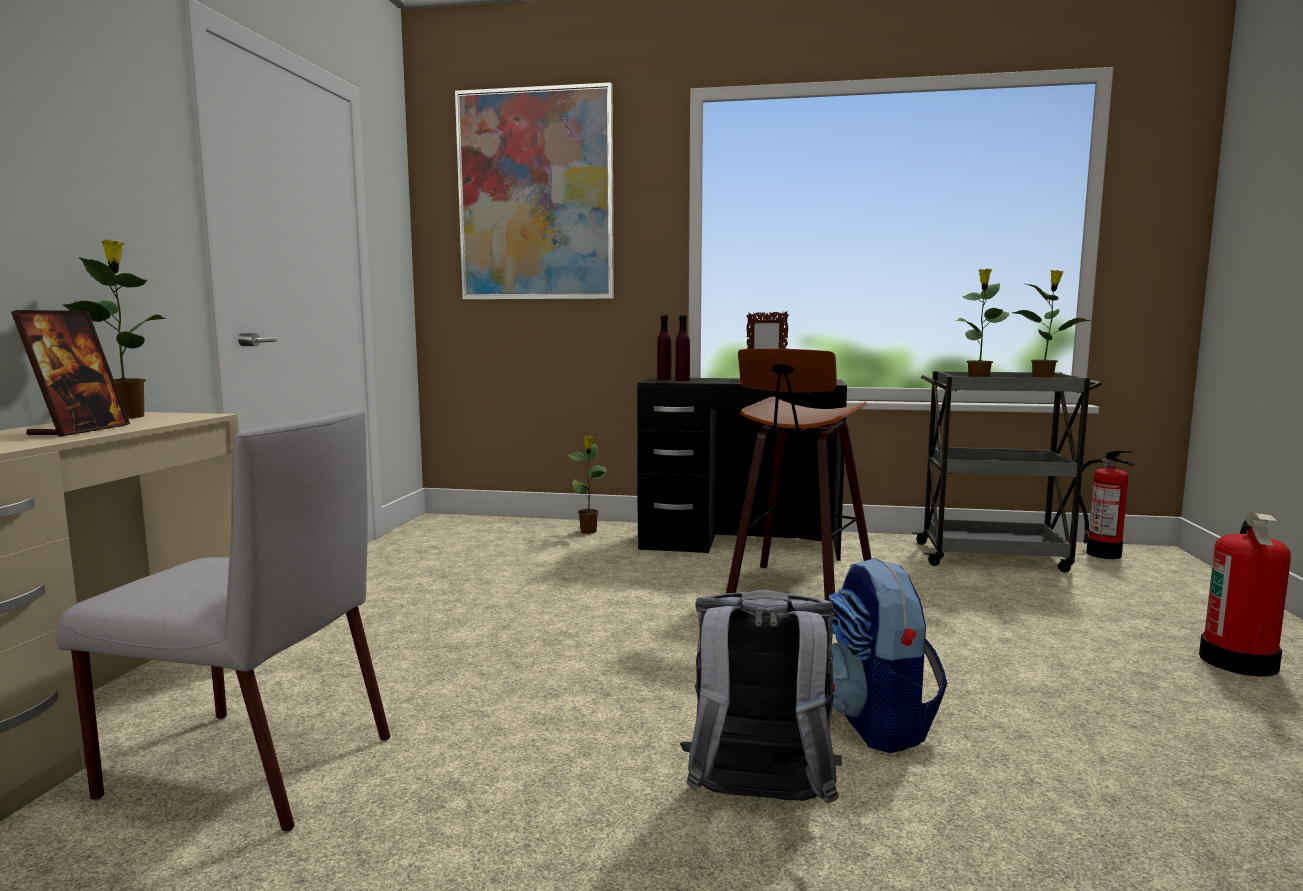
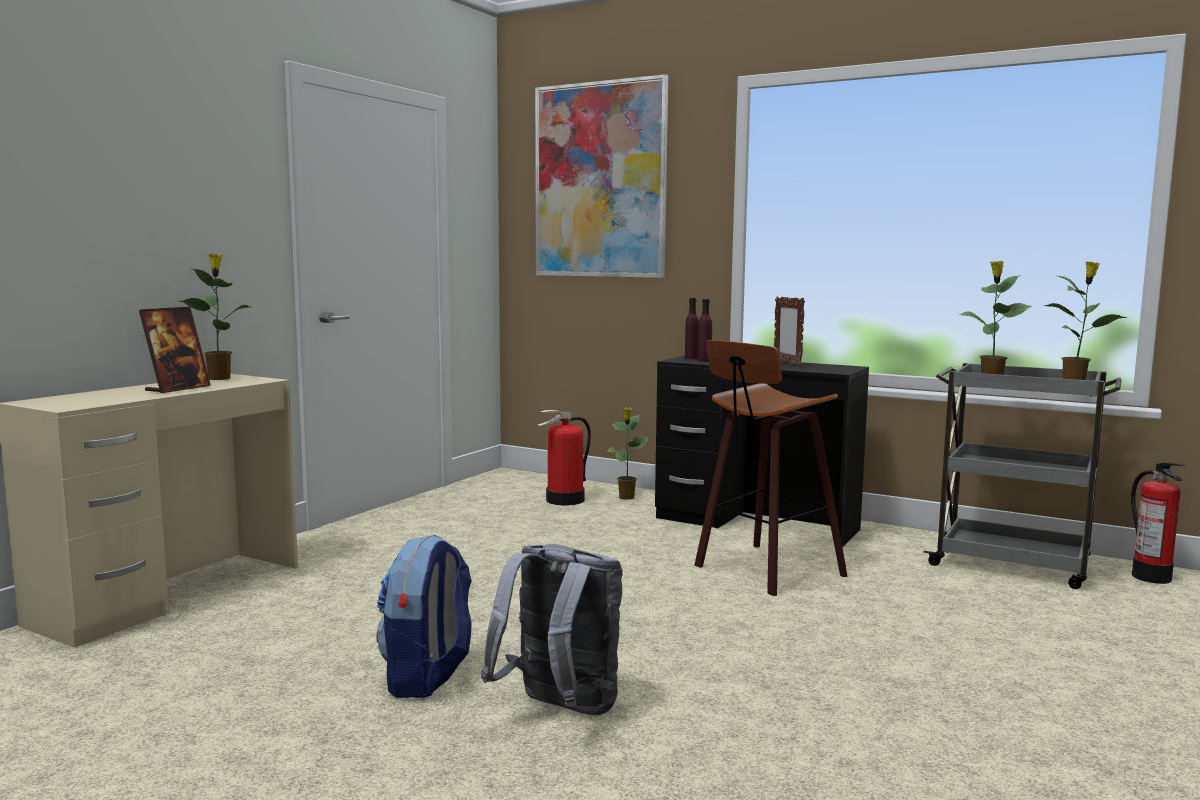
camera: 20 degrees right, 0 degrees up
(245, 766) = (250, 630): grey chair -> none
(877, 723) = (711, 679): backpack -> backpack (427, 678)
(1239, 662) = (1147, 693): fire extinguisher -> fire extinguisher (565, 500)

